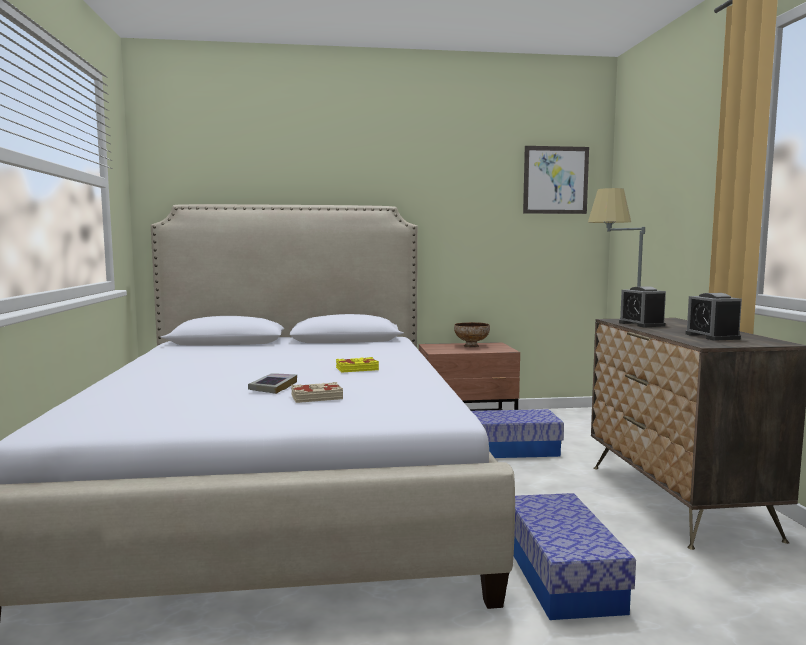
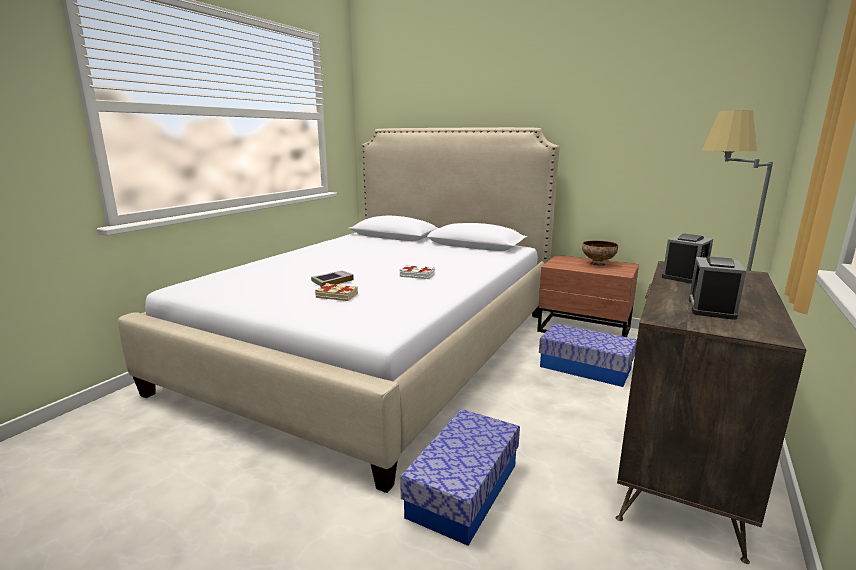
camera: 35 degrees right, 10 degrees up
(357, 369) = (417, 275): yellow book -> white book
(555, 180) = (725, 94): picture -> none
(641, 324) = (684, 276): alarm clock -> alarm clock turned 150 degrees counterclockwise

